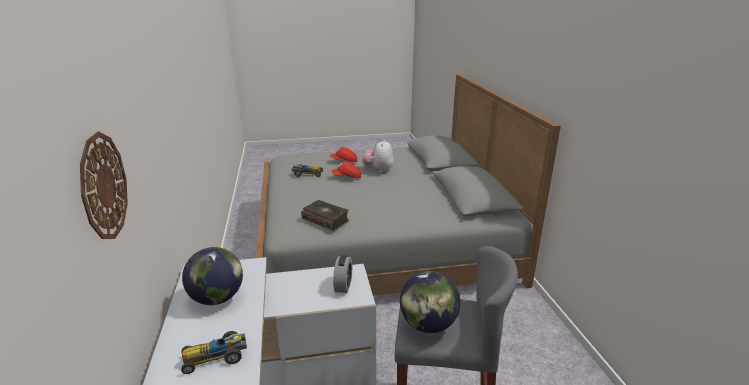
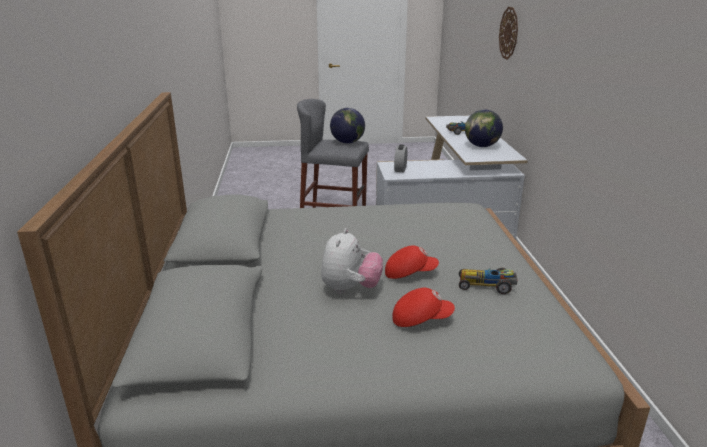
camera: 175 degrees left, 0 degrees up
(326, 220) = (427, 211): book -> none

